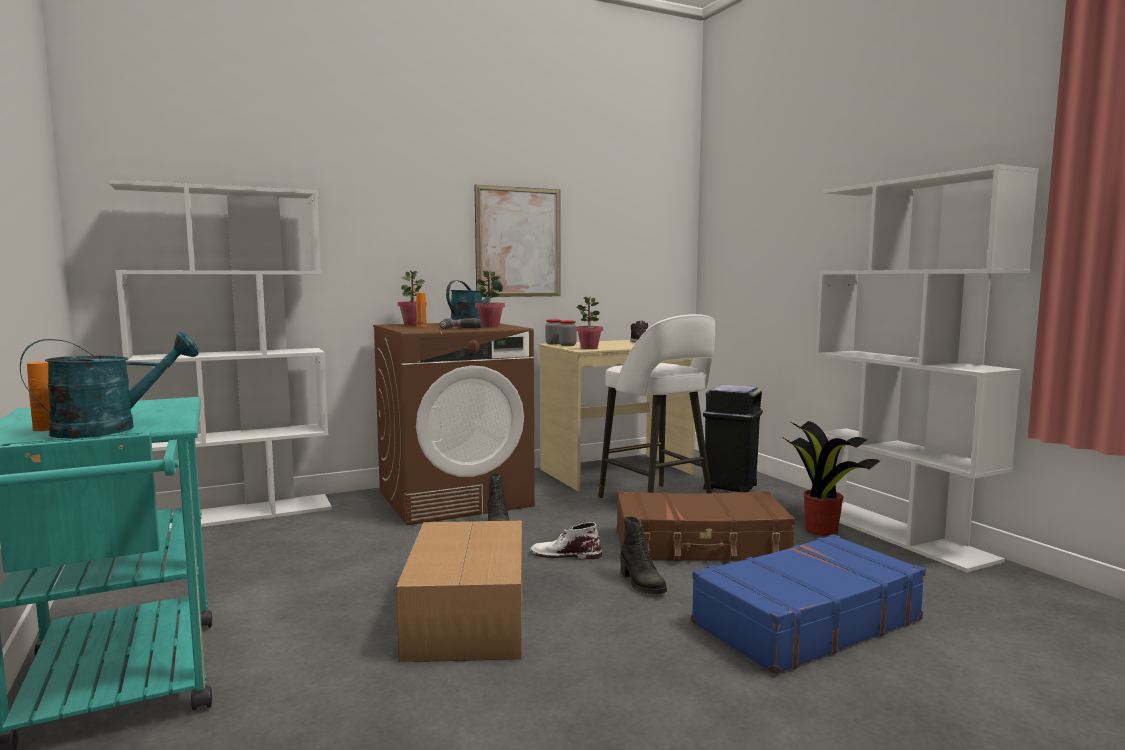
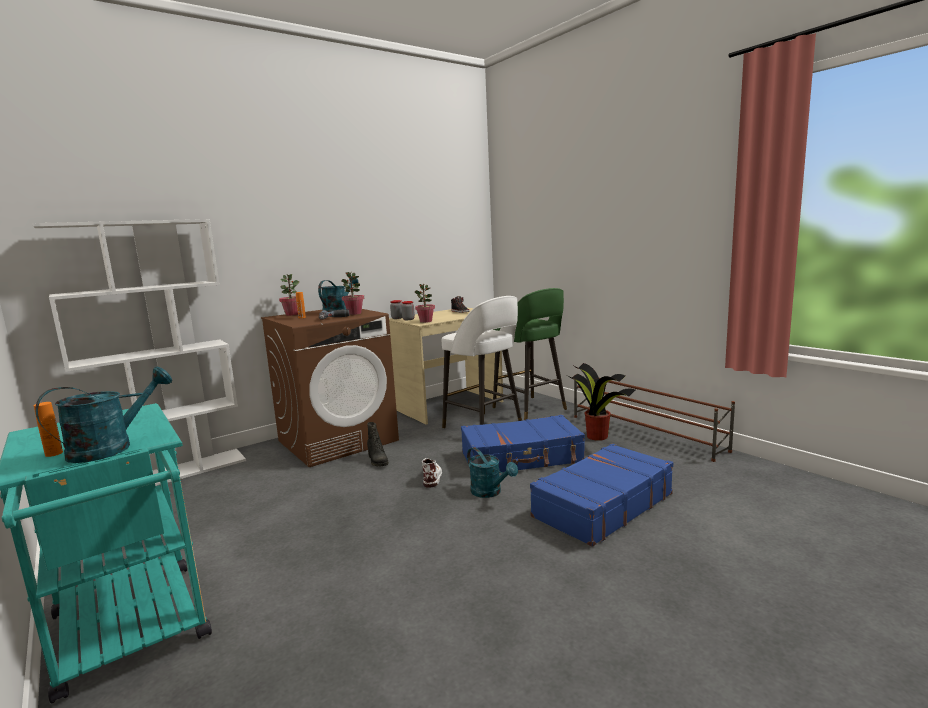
camera: 10 degrees left, 5 degrees up
(469, 615) = (378, 533): cardboard box -> none
(518, 242) = (364, 244): picture -> none
(565, 554) = (432, 476): white boot -> white boot turned 90 degrees clockwise
(641, 584) = (490, 492): black boot -> turquoise watering can
(700, 546) = (522, 458): brown suitcase -> blue suitcase
(730, 487) = (530, 409): black trash can -> green stool
(898, 534) = (645, 433): white bookcase -> brown shoe rack

